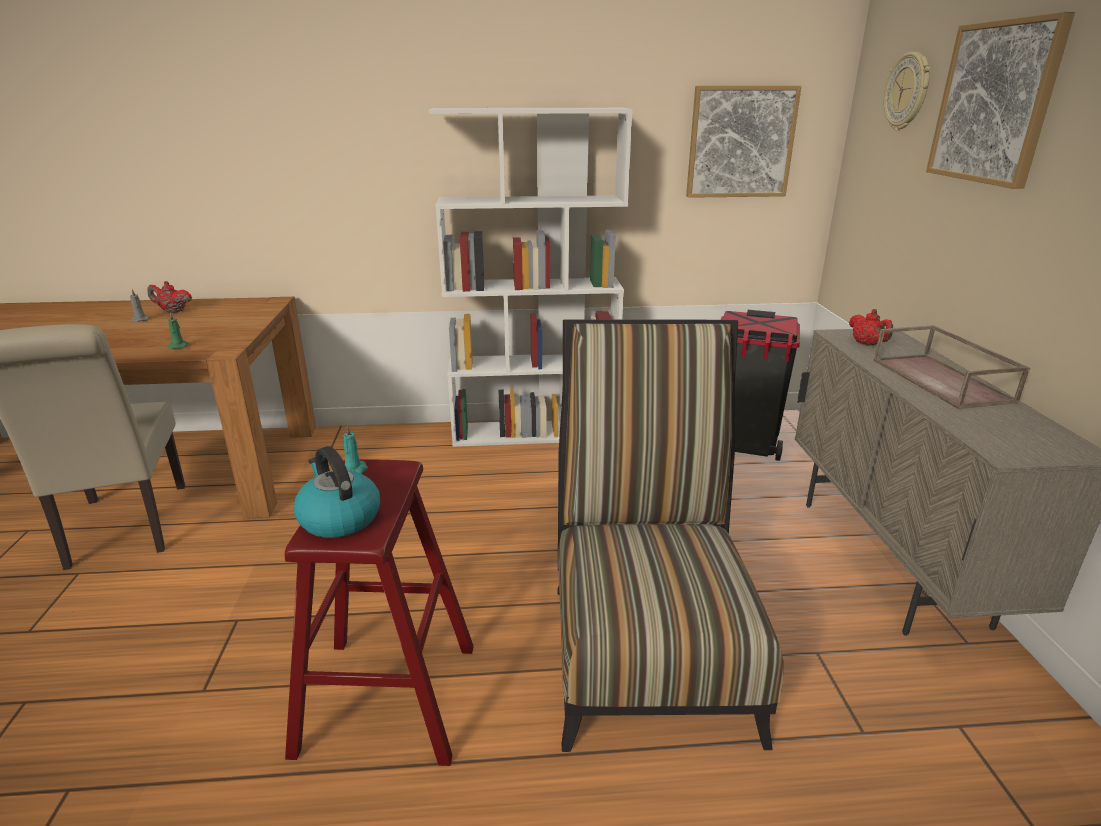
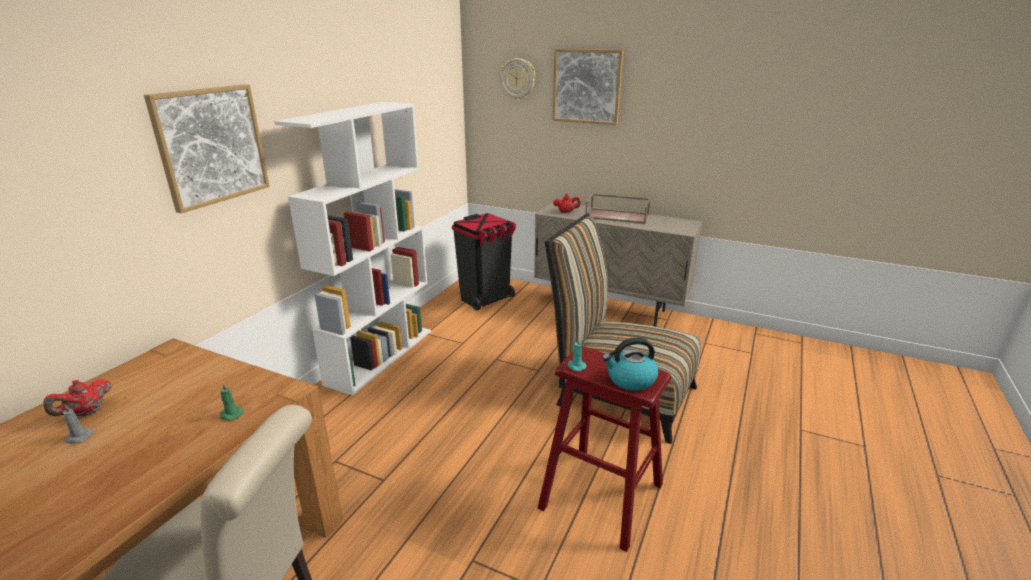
camera: 60 degrees left, 0 degrees up
(740, 142) = (429, 114): picture -> picture (211, 146)

